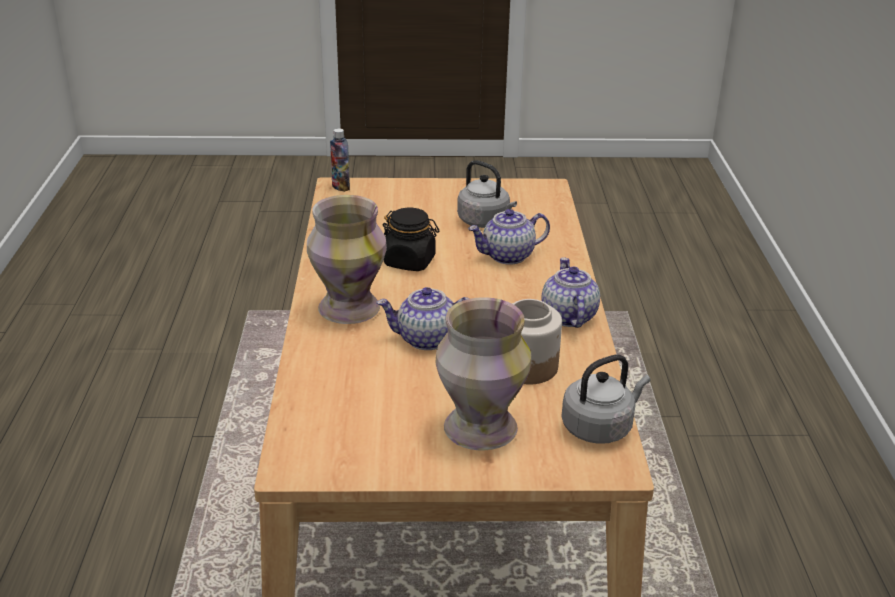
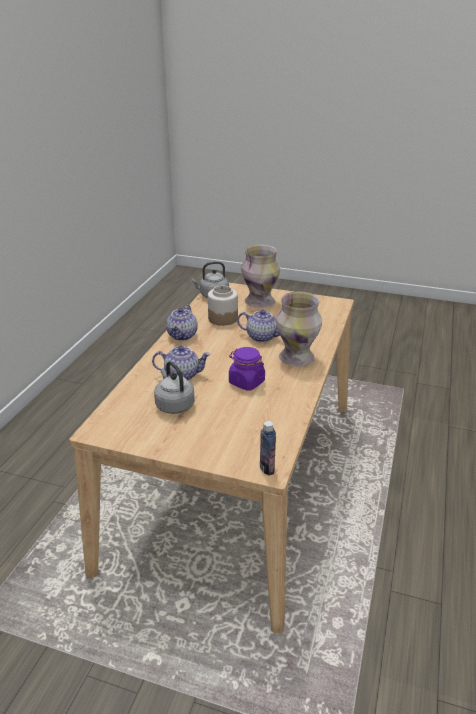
camera: 160 degrees left, 0 degrees up
(410, 261) = (246, 382): black jar -> purple jar

